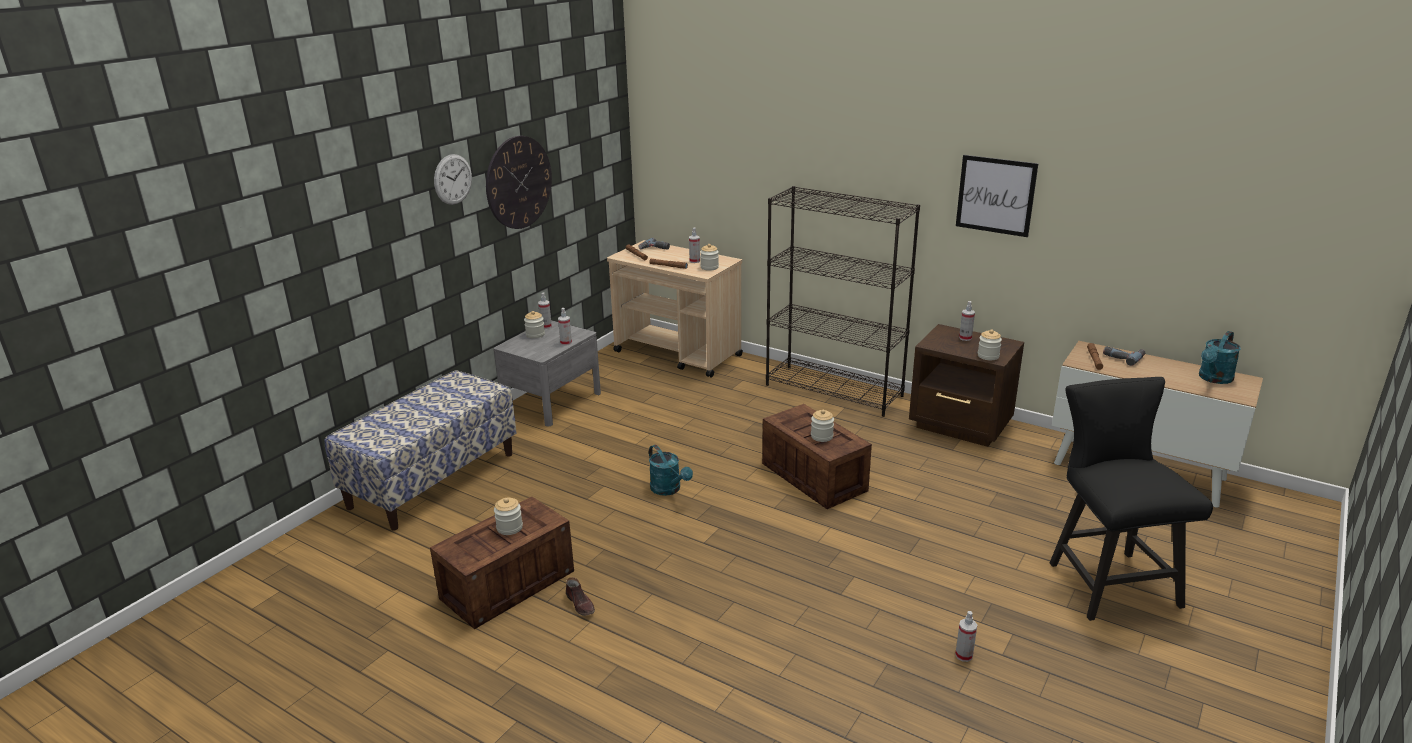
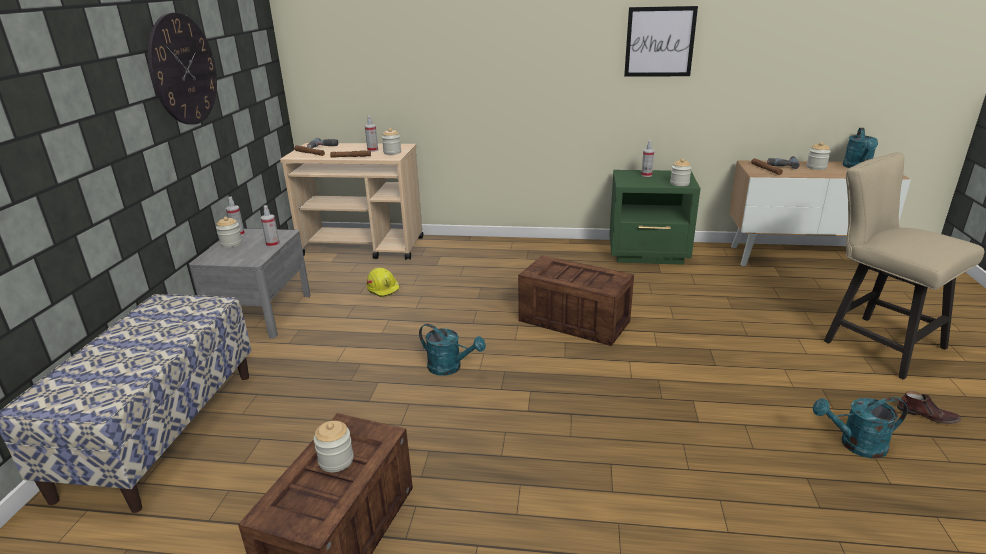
camera: 25 degrees left, 0 degrees up
(453, 179) = (109, 54): wall clock -> none
(581, 604) = (450, 527): brown shoe -> brown shoe (927, 415)
(666, 402) = (384, 288): none -> yellow hard hat
(821, 436) = (585, 278): jar -> jar (816, 167)
(834, 390) = (526, 248): black bookcase -> none
(961, 426) = (649, 254): brown nightstand -> green nightstand
(964, 655) = (855, 445): spray bottle -> turquoise watering can
(1107, 579) = (875, 342): black chair -> beige chair

